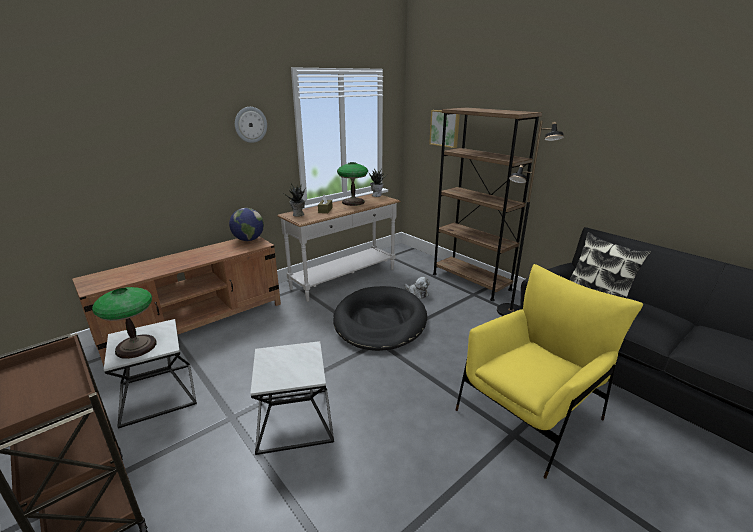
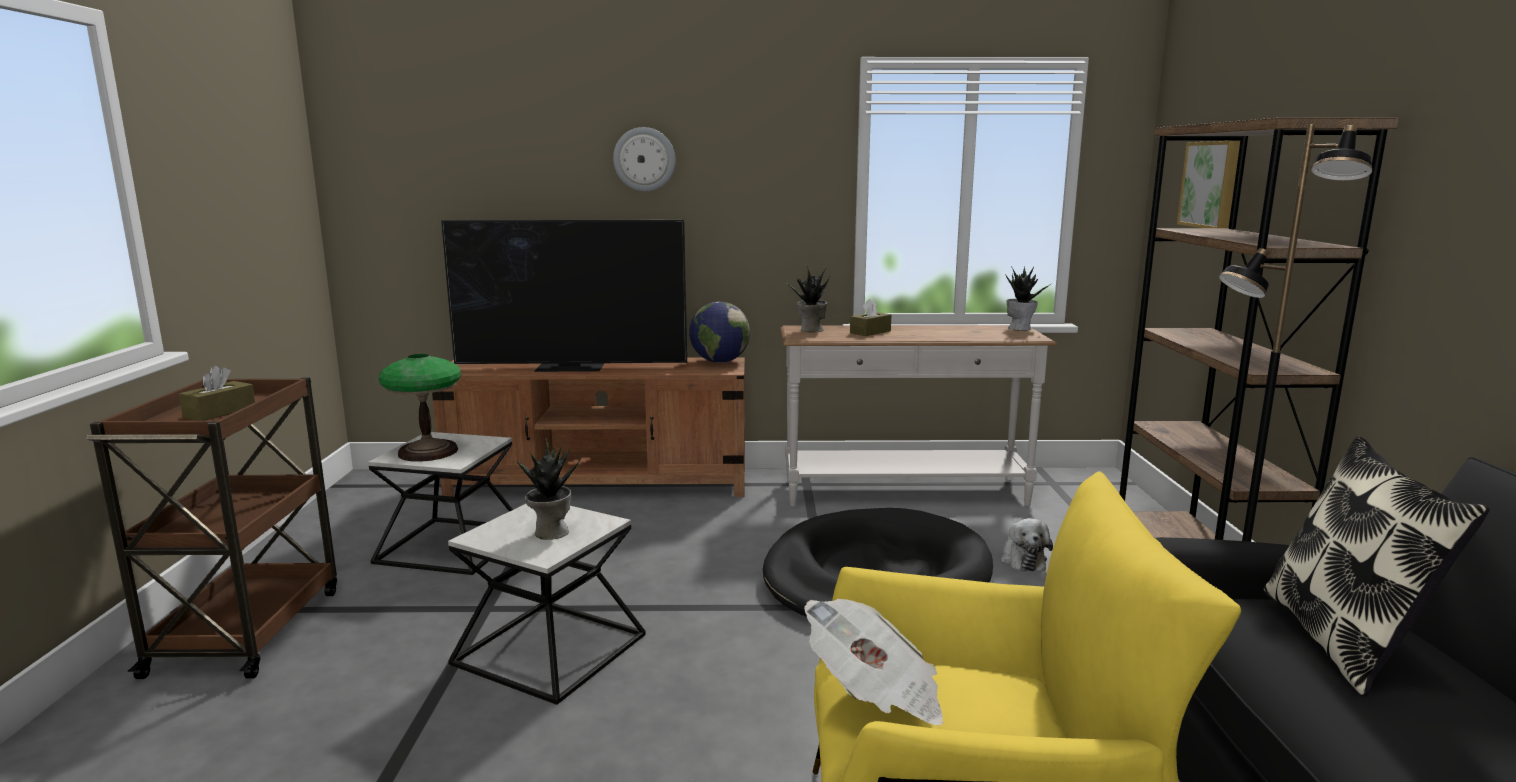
camera: 40 degrees right, 10 degrees down
(44, 384) = (220, 412): none -> brown tissue box
(170, 264) = (571, 367): none -> television
(250, 124) = (764, 157): wall clock -> wall clock (644, 159)
(295, 364) = (550, 532): none -> potted plant
(353, 202) = (947, 330): table lamp -> none
(518, 372) = (875, 694): none -> newspaper

